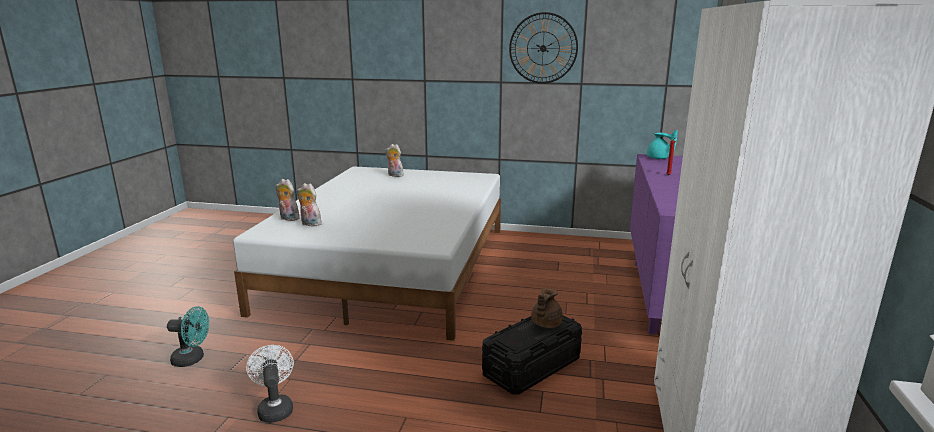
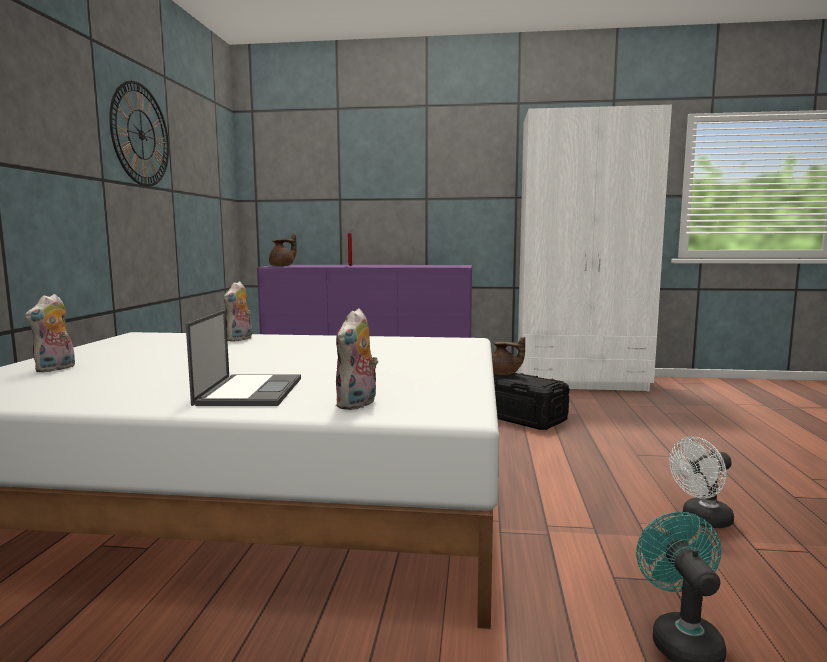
camera: 95 degrees left, 10 degrees down
(309, 224) = (392, 388): plush toy -> plush toy (240, 339)
(327, 203) = (250, 391): none -> laptop
(659, 158) = (283, 266): turquoise teapot -> brown teapot

